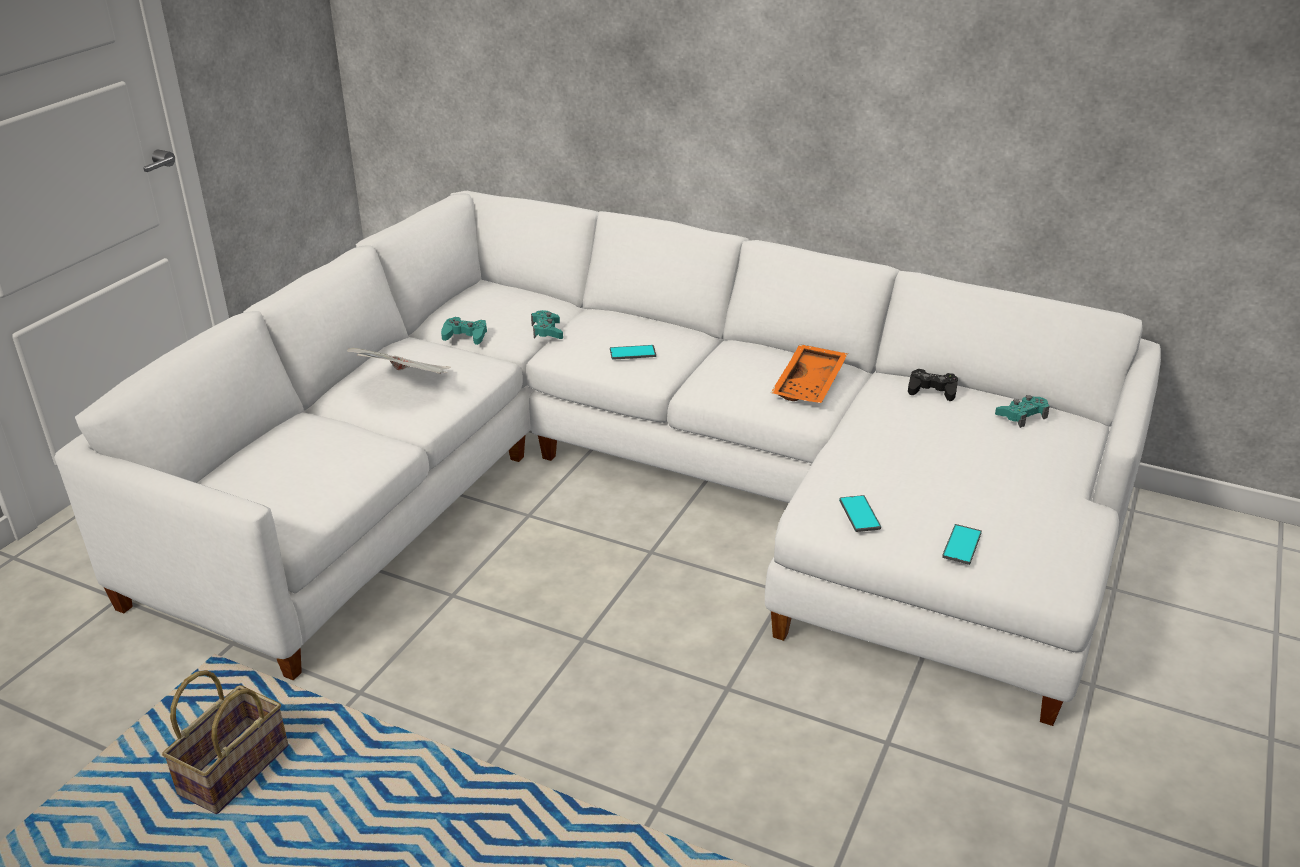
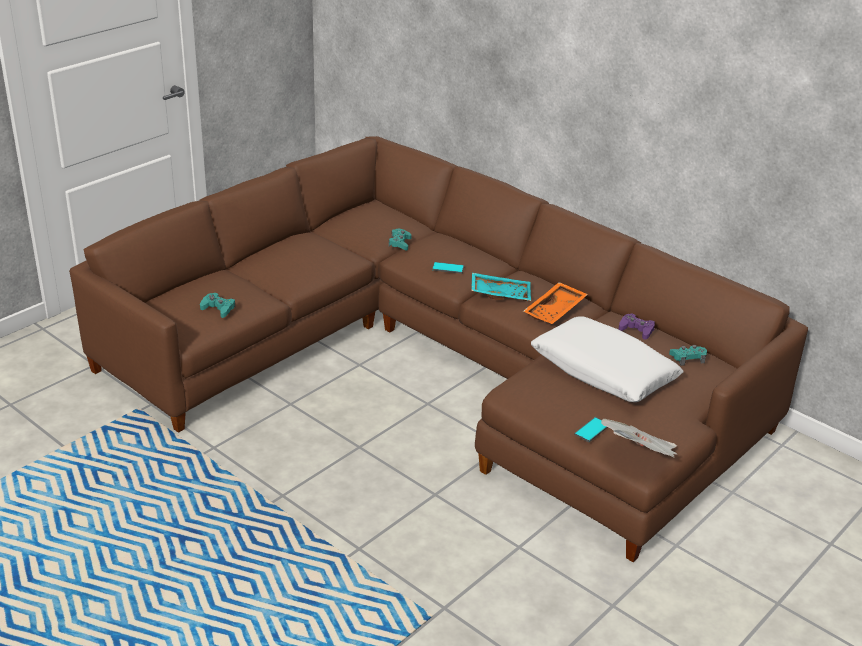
camera: 15 degrees right, 0 degrees up
(234, 767) = (129, 472): basket -> none
(406, 384) = (292, 263): newspaper -> newspaper (640, 455)
(465, 336) = (345, 237): turquoise game controller -> turquoise game controller (218, 309)
(644, 493) = (441, 365): white sofa -> brown sofa
(723, 374) = (500, 293): none -> turquoise tray
(859, 514) = (537, 398): phone -> none
(926, 456) = (603, 371): none -> white pillow
(932, 390) = (636, 330): black game controller -> purple game controller

